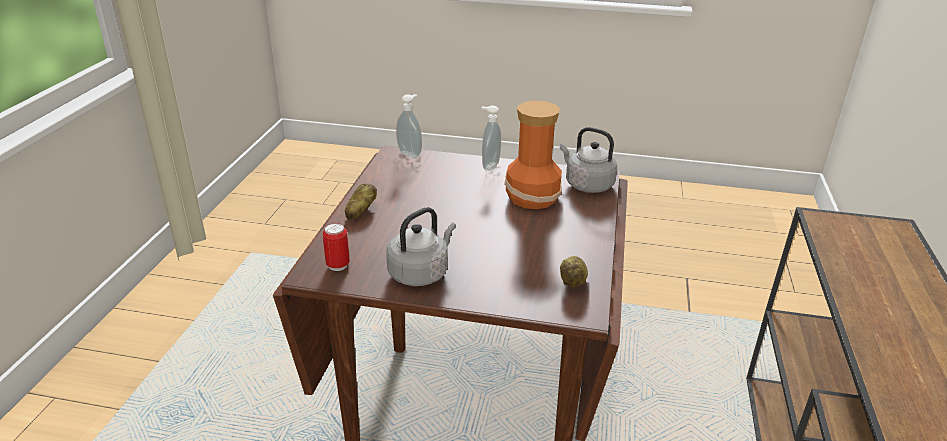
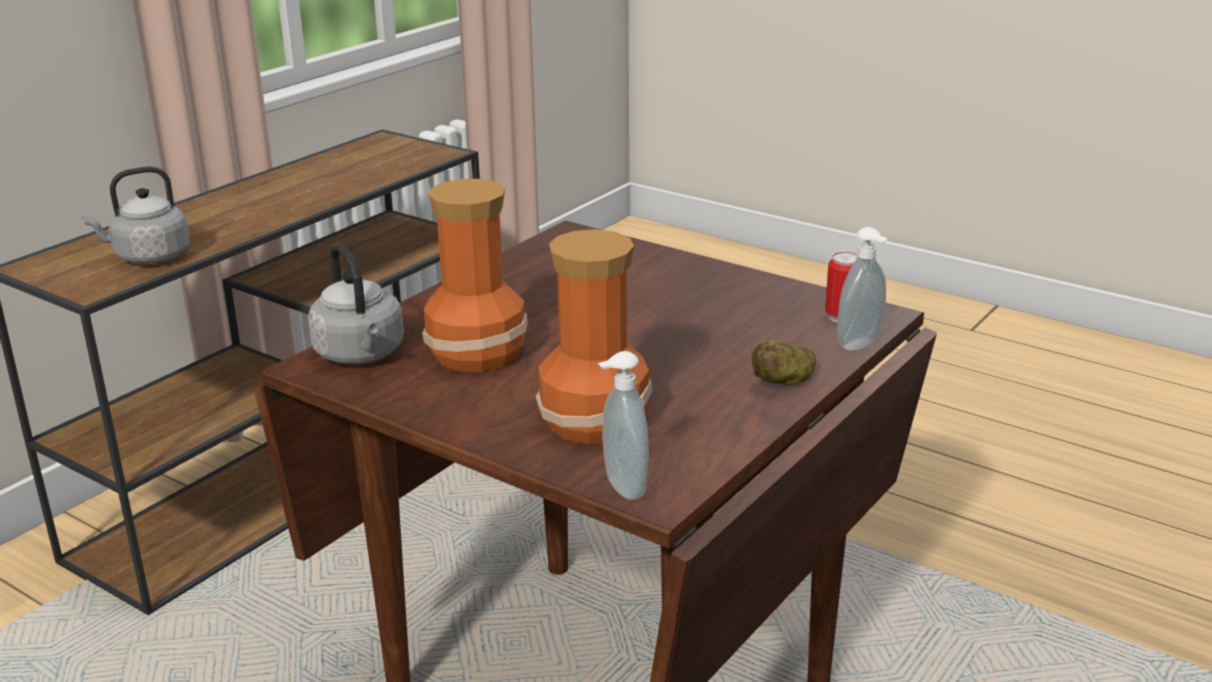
camera: 155 degrees left, 5 degrees down
(421, 273) = (731, 292): grey kettle -> grey kettle (148, 257)
(441, 176) = (597, 420): none -> vase
(489, 166) = (484, 423): soap dispenser -> soap dispenser (861, 345)
(573, 282) = (550, 255): potato -> none

